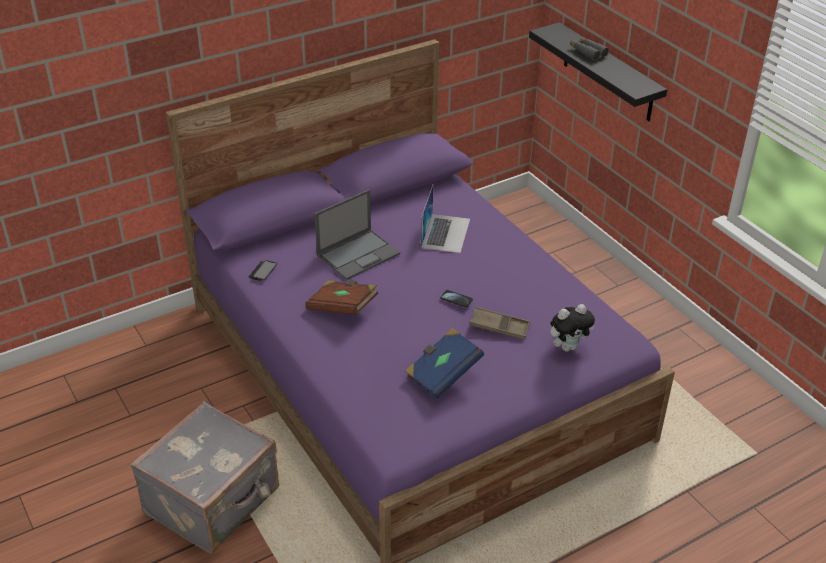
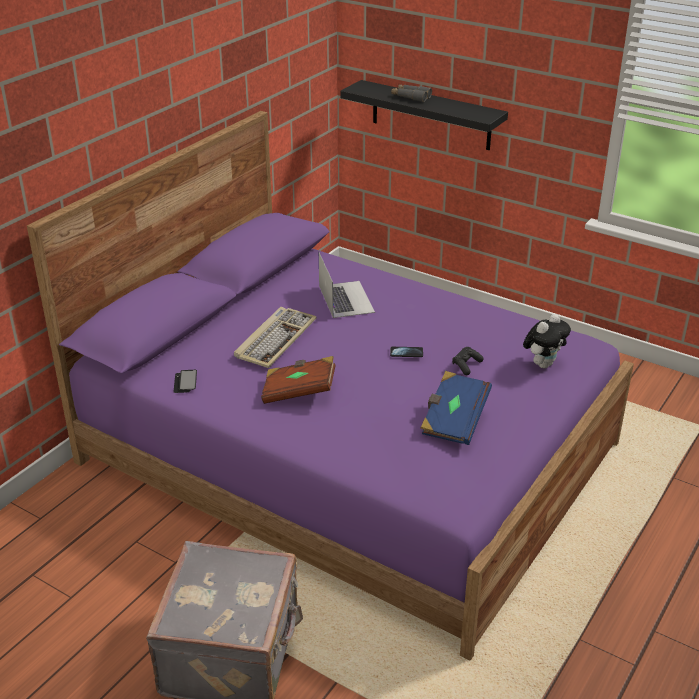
camera: 25 degrees left, 5 degrees down
(359, 254) = (275, 339): laptop -> keyboard
(499, 327) = (466, 365): brown tray -> black game controller

